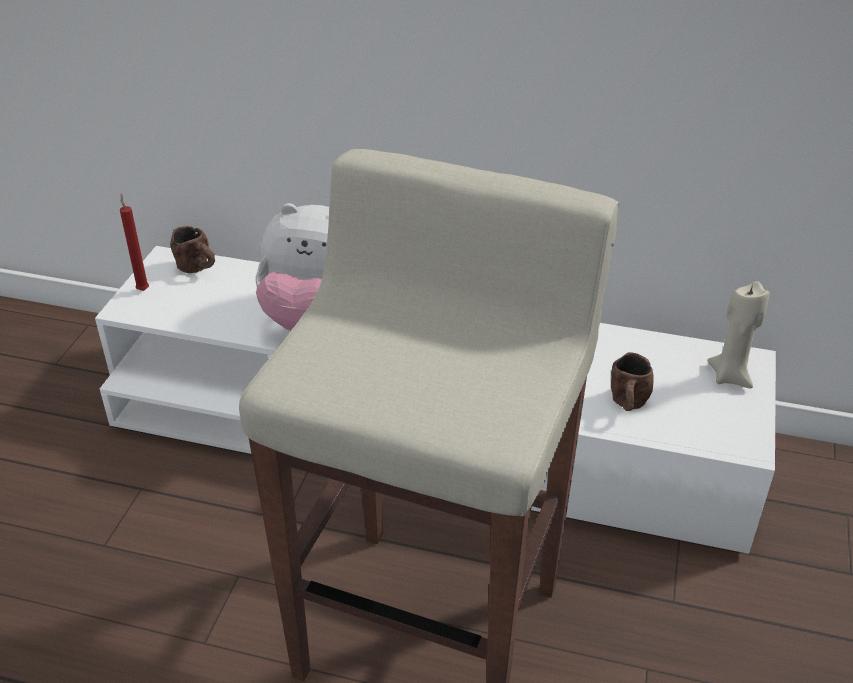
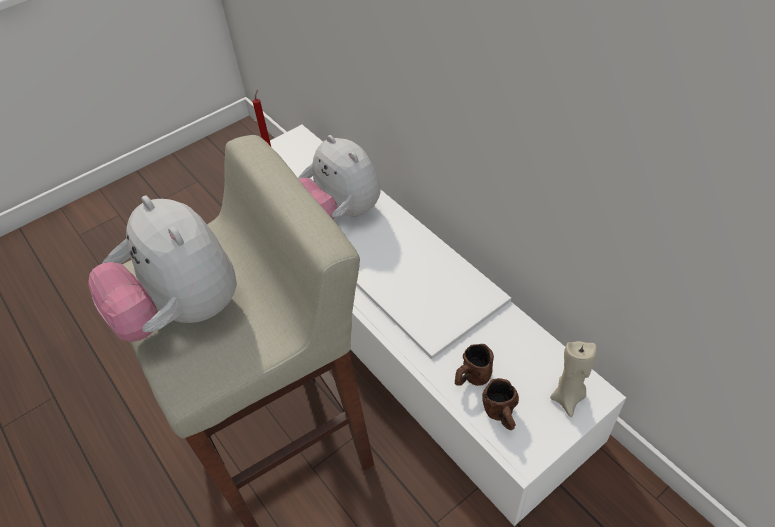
camera: 40 degrees right, 10 degrees up
(199, 269) = (309, 150): brown mug -> brown mug (502, 416)
(405, 382) = (182, 312): none -> plush toy

